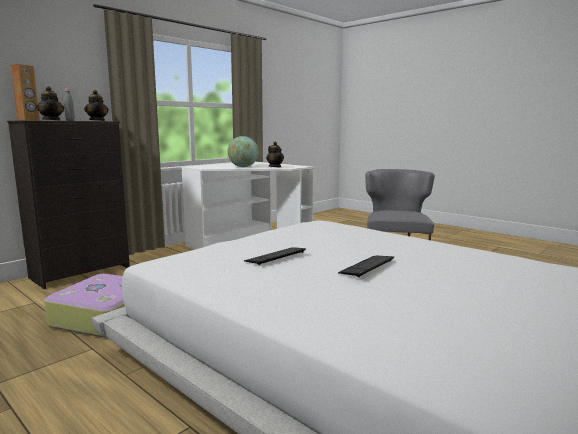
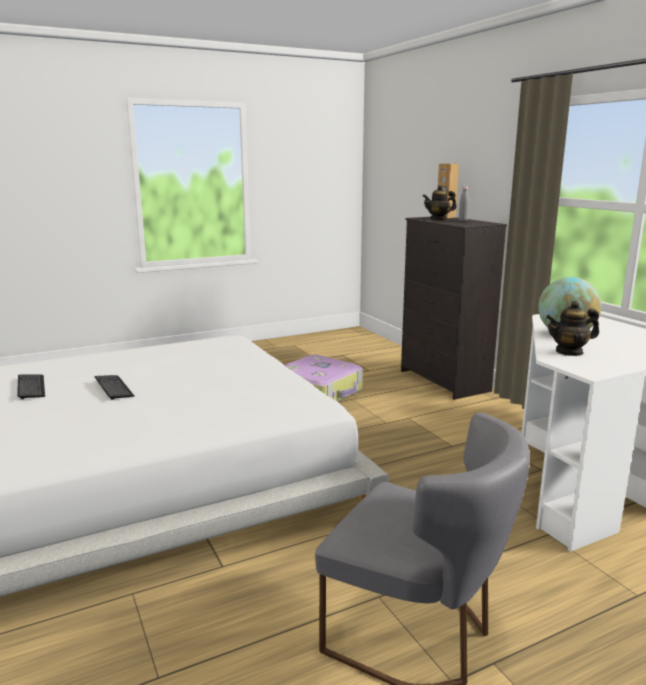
camera: 110 degrees right, 5 degrees up
(97, 120) = (485, 223): teapot -> none
(276, 256) = (192, 366): keyboard -> keyboard (31, 387)

